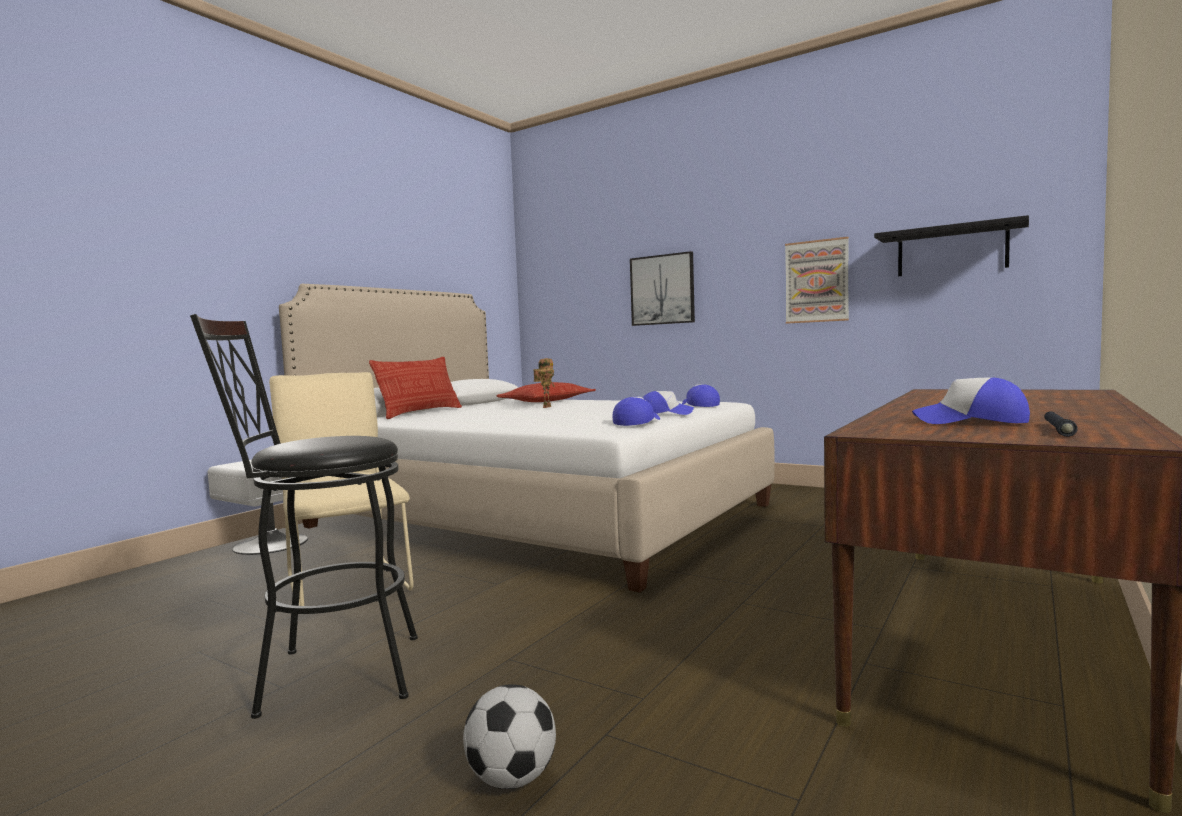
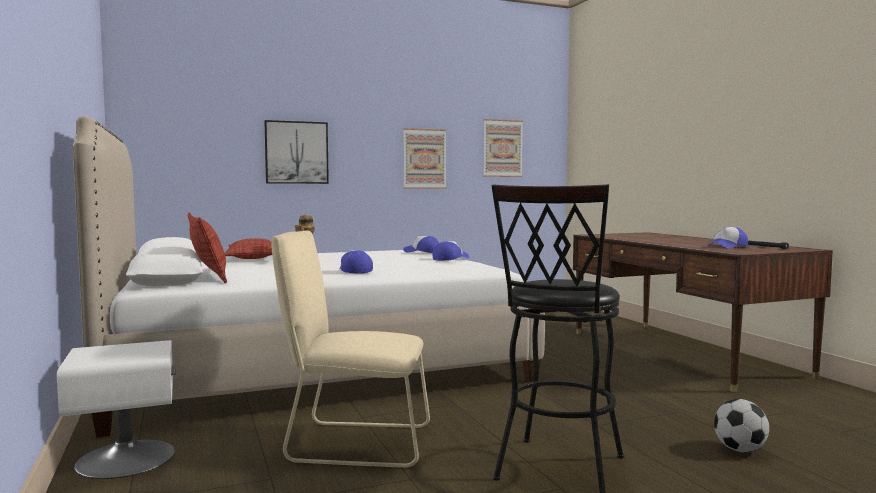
camera: 55 degrees left, 0 degrees up
(637, 422) = (479, 264): cap -> cap (354, 270)
(951, 251) = (502, 148): black shelf -> picture

